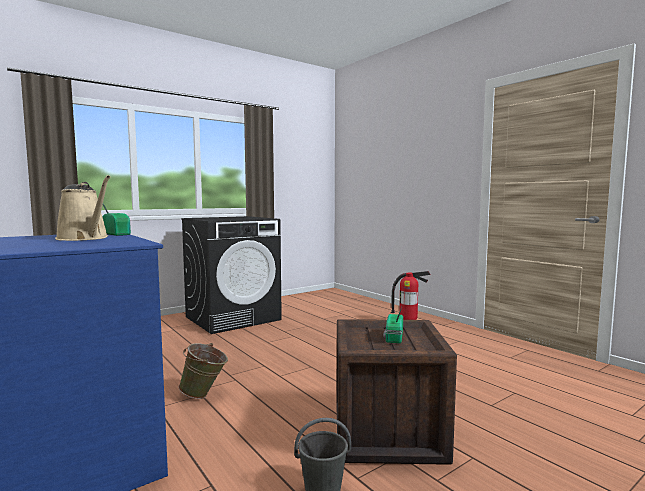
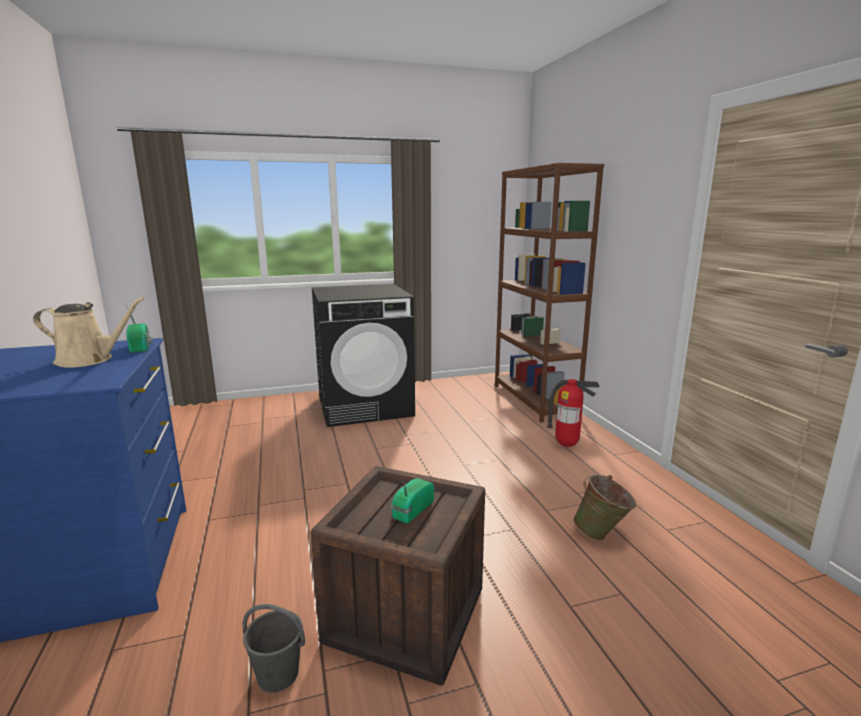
camera: 20 degrees right, 10 degrees up
(85, 238) = (89, 360): beige watering can -> beige watering can turned 60 degrees counterclockwise
(204, 395) = (260, 513): green bucket -> green bucket (602, 535)
(362, 302) = (534, 400): none -> brown bookcase

